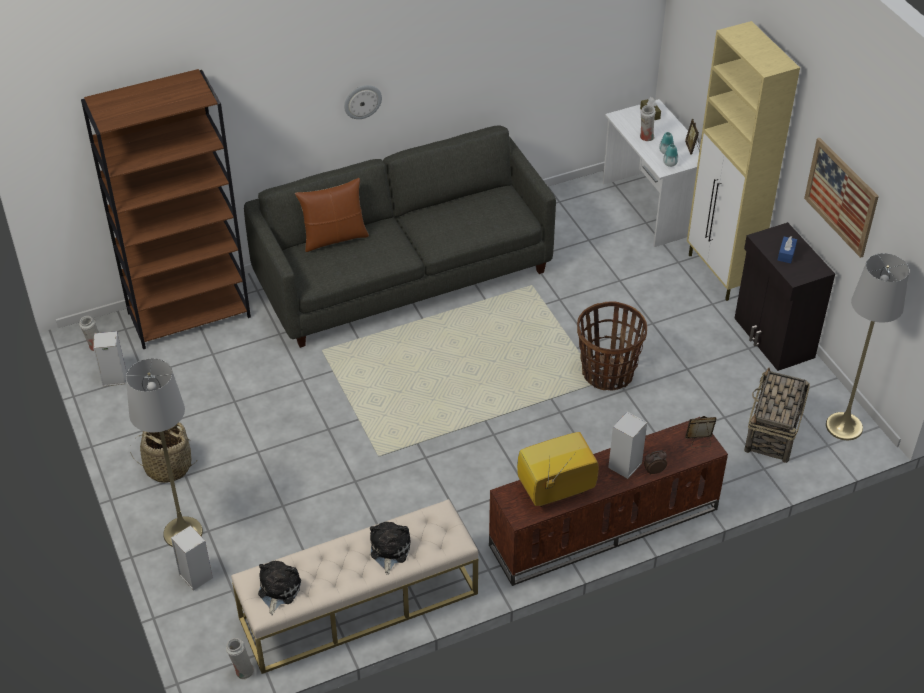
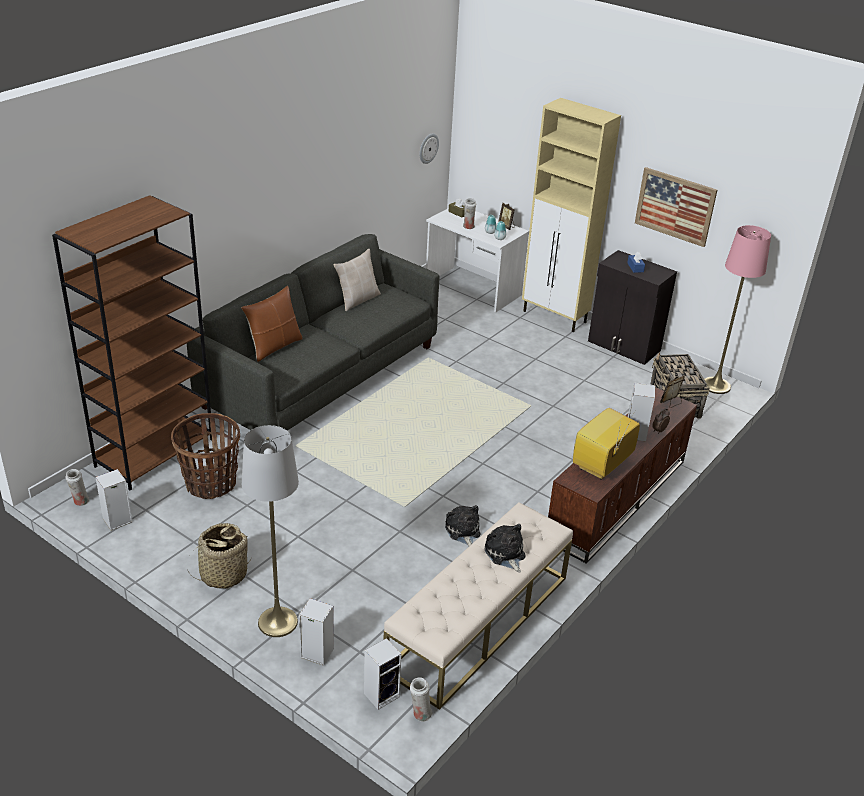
camera: 30 degrees left, 10 degrees down
(223, 638) = (382, 694): none -> speaker
(278, 590) = (438, 618): plush toy -> plush toy (463, 531)
(362, 101) = (267, 223): wall clock -> wall clock (428, 148)
(461, 202) = (358, 300): none -> beige pillow
(607, 373) = (531, 398): basket -> basket (210, 484)
(844, 426) = (716, 385): grey floor lamp -> pink floor lamp

